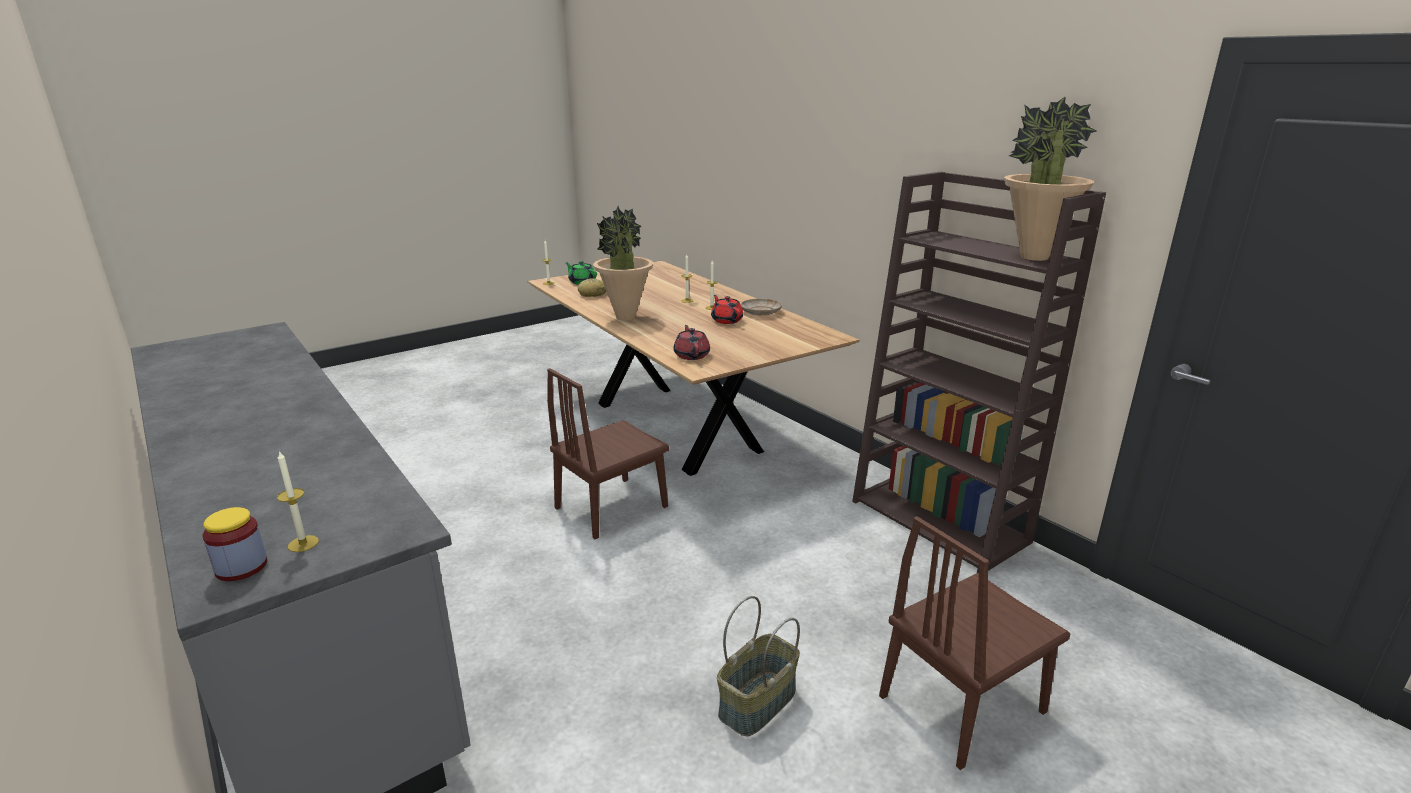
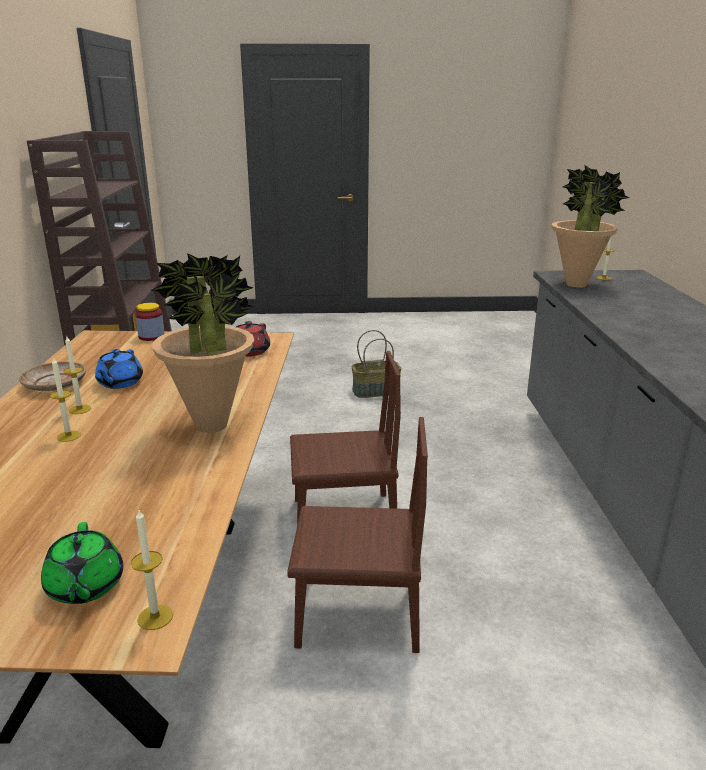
camera: 145 degrees left, 0 degrees up
(241, 567) = (629, 277): jar -> jar (151, 336)
(592, 294) = (151, 514): bread -> none
(726, 320) = (119, 383): red teapot -> blue teapot
(962, 703) = (291, 367): brown chair -> brown chair (358, 614)
(1034, 257) = (107, 183): potted plant -> potted plant (577, 284)

